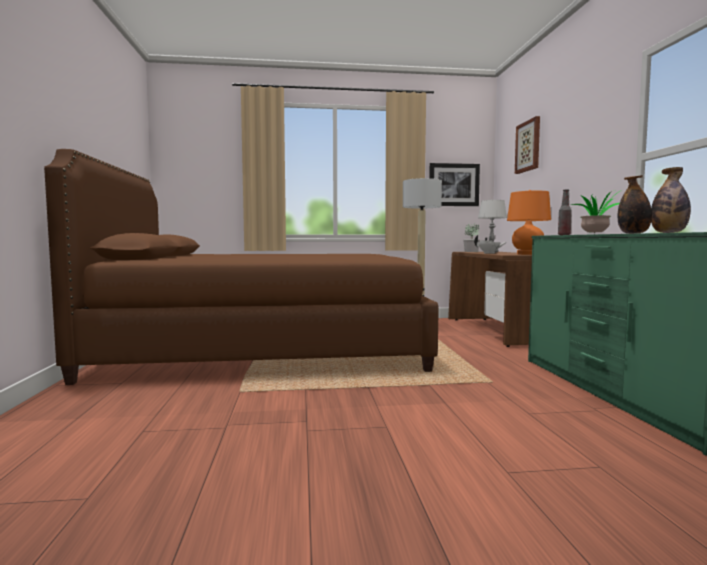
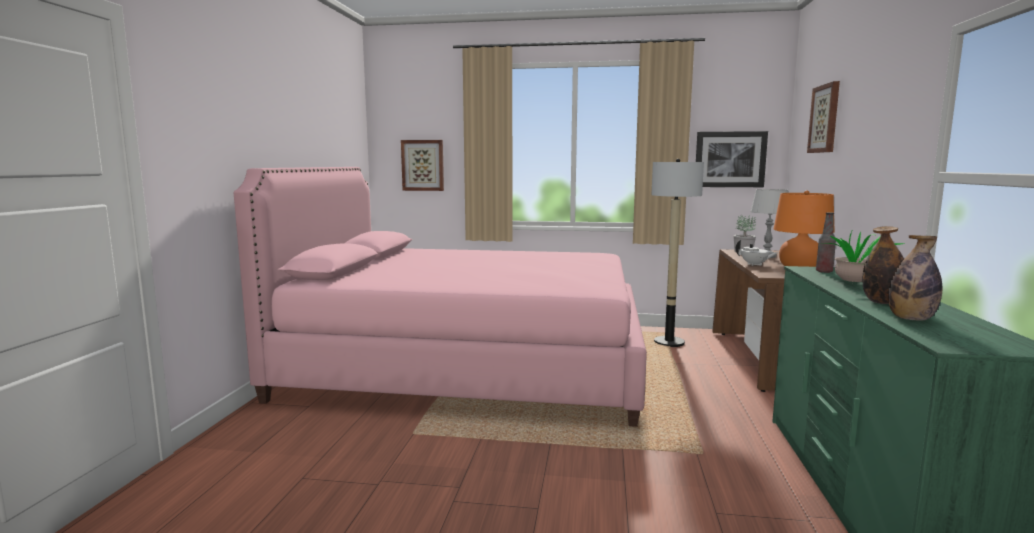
camera: 15 degrees right, 5 degrees up
(203, 186) = (423, 165): none -> picture
(265, 348) = (469, 366): brown bed -> pink bed

